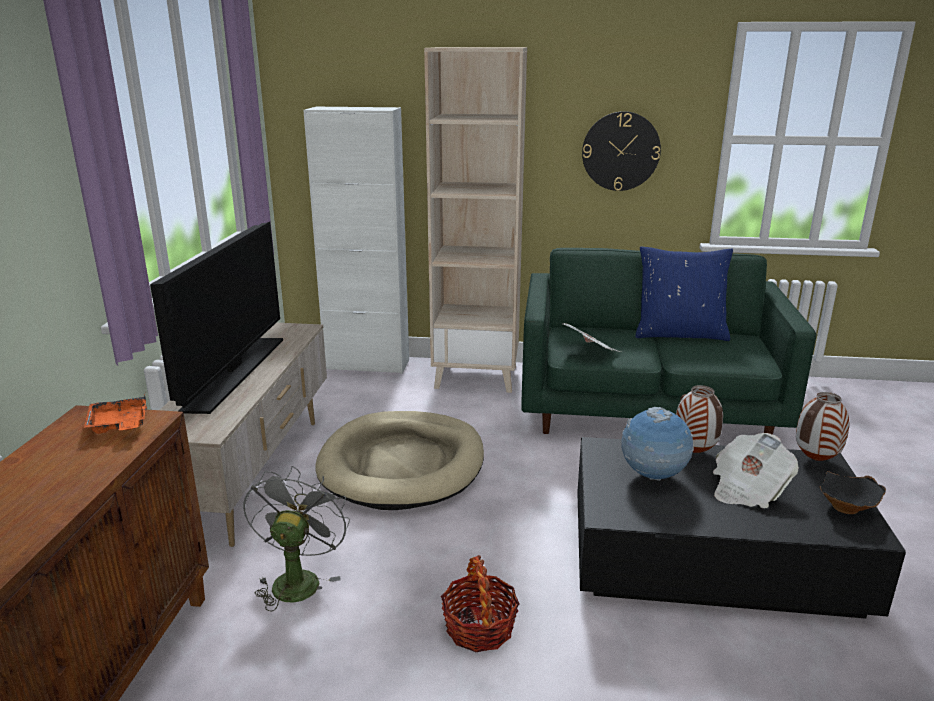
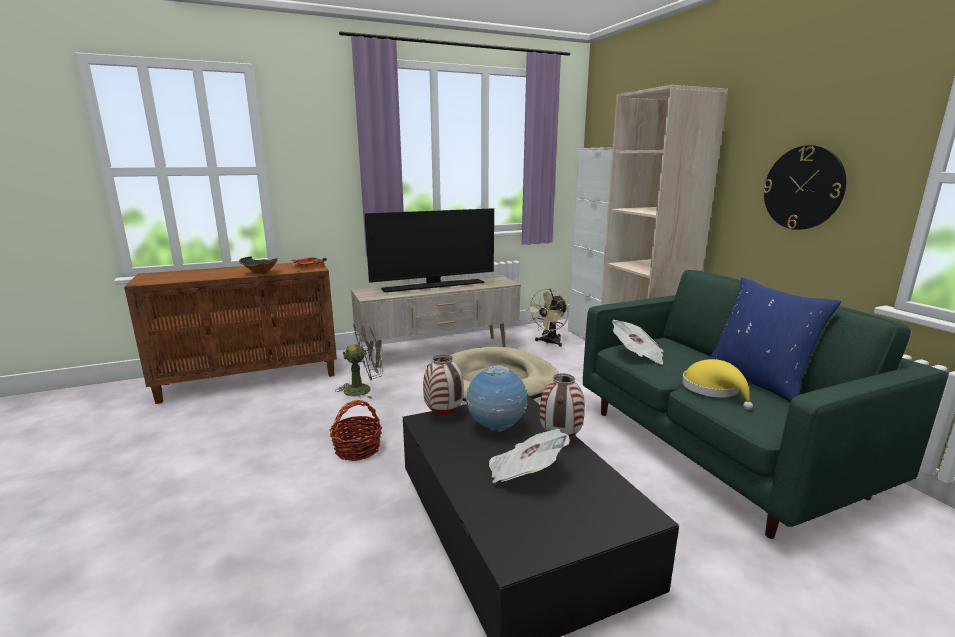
camera: 60 degrees right, 5 degrees down
(340, 392) = (549, 342): none -> beige fan
(686, 354) = (713, 390): none -> yellow hat
(815, 459) = (635, 508): vase -> vase (444, 415)
(847, 508) = (550, 538): black bowl -> black bowl (260, 273)

